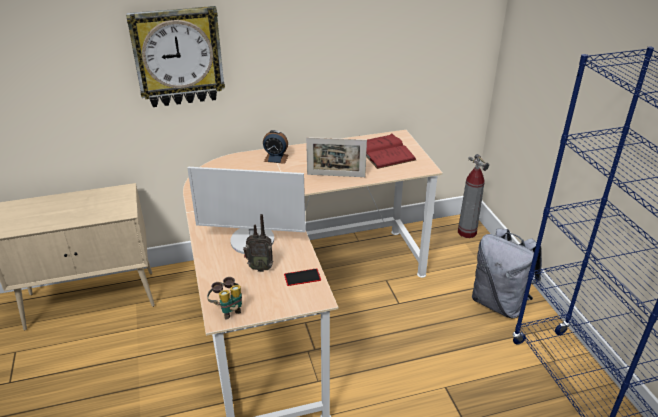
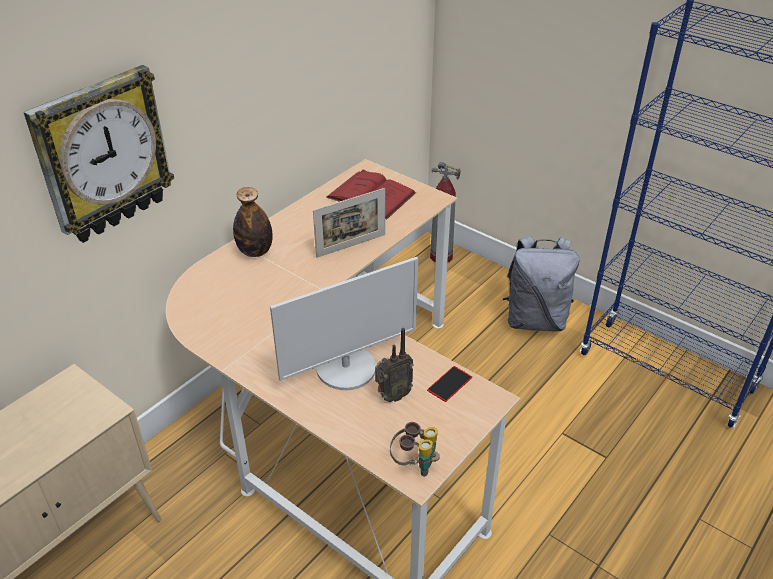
camera: 35 degrees left, 5 degrees up
(276, 158) = (255, 251): alarm clock -> bottle

